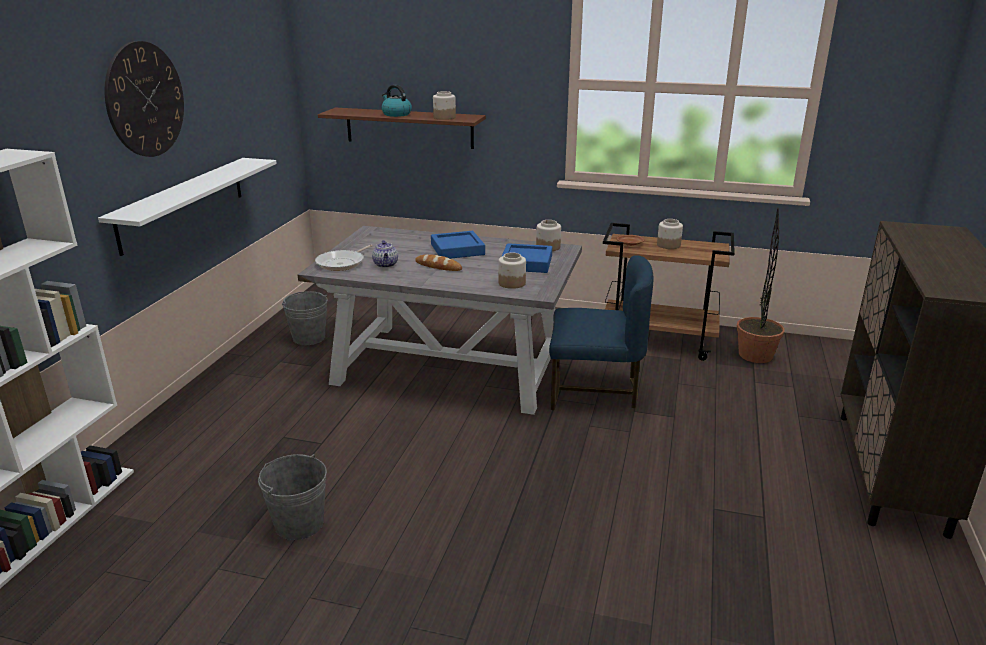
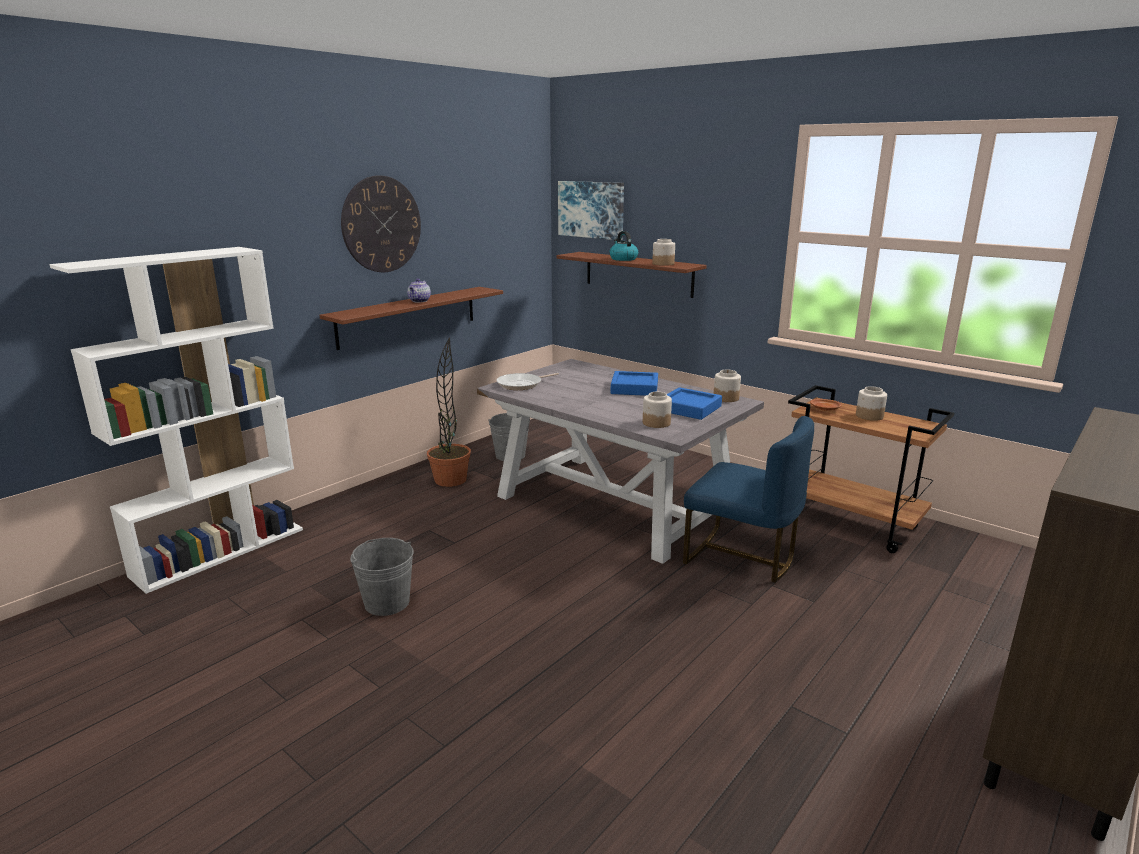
camera: 25 degrees right, 5 degrees down
(183, 203) = (408, 316): white shelf -> brown shelf
(346, 61) = (591, 209): none -> picture
(386, 265) = (557, 391): teapot -> teapot (419, 301)
(438, 266) = (602, 399): bread -> none
(755, 355) = (964, 561): potted plant -> potted plant (450, 480)

